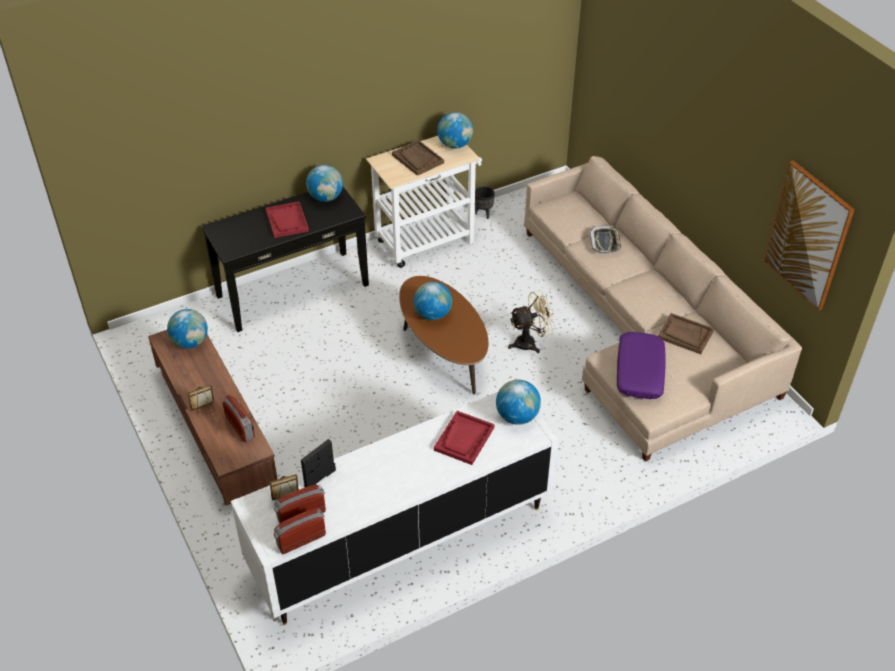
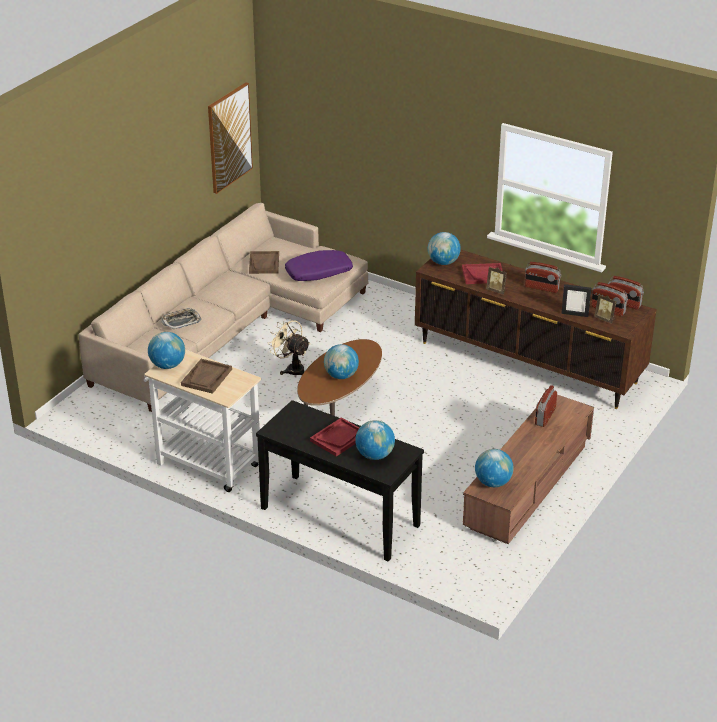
camera: 120 degrees left, 10 degrees down
(204, 410) = (548, 441): picture frame -> picture frame (496, 290)
(326, 197) = (286, 430): globe -> globe (375, 455)
(395, 478) = (541, 288): none -> radio
(401, 539) = (528, 363): white cabinet -> brown cabinet
(483, 214) = (139, 445): black planter -> none

